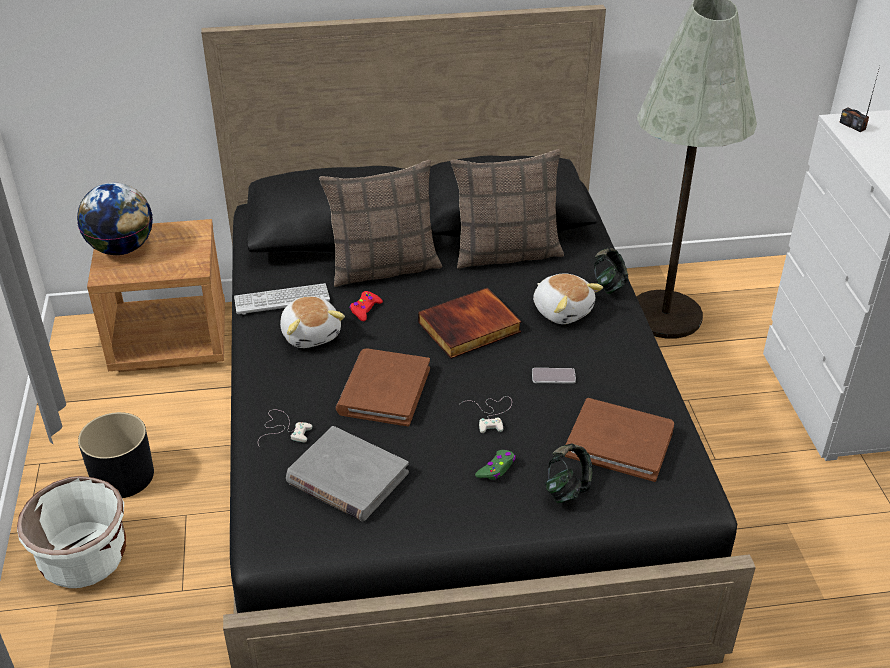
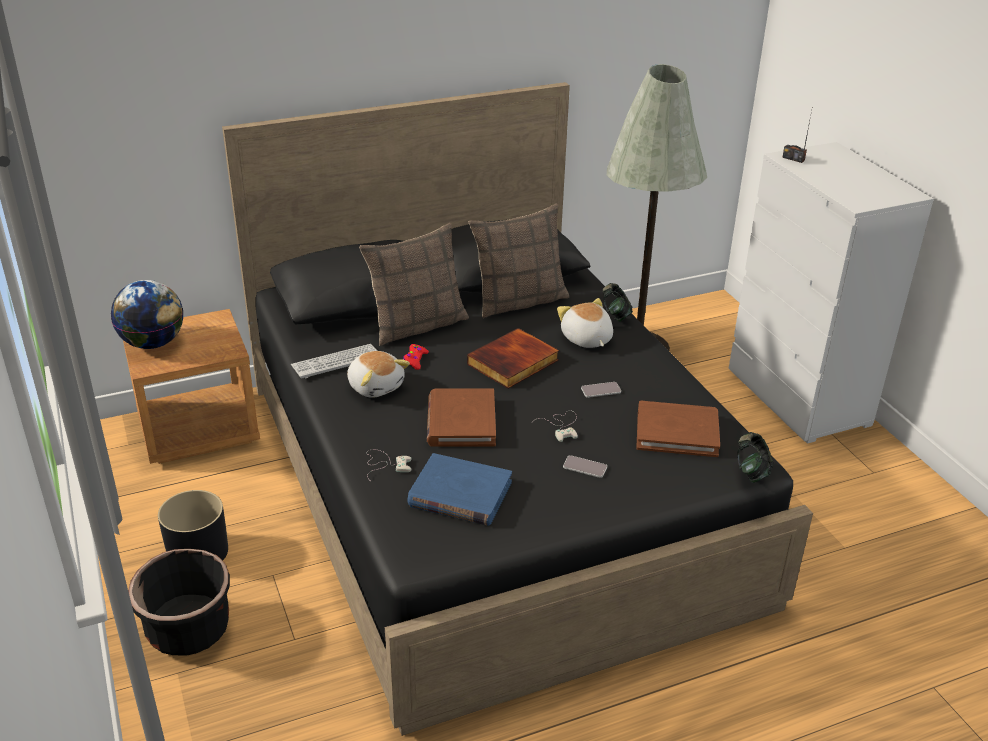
camera: 15 degrees left, 5 degrees down
(85, 559) = (189, 629): white planter -> black planter
(347, 478) = (459, 494): grey book -> blue book
(496, 469) = (585, 467): green game controller -> phone
(562, 310) = (586, 339): plush toy -> plush toy turned 150 degrees counterclockwise
(567, 489) = (649, 473): headphones -> headphones (752, 472)

